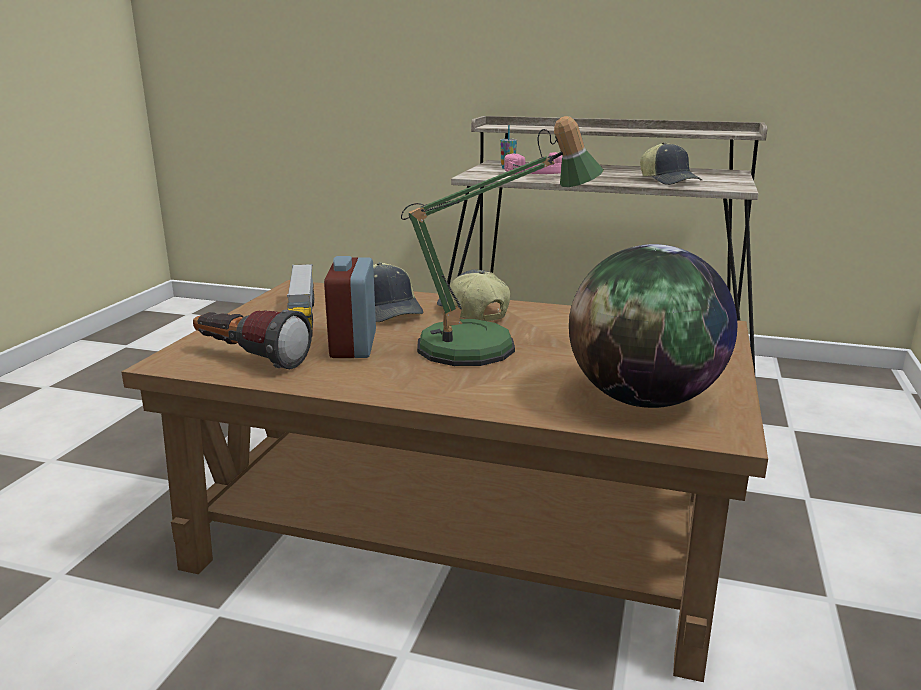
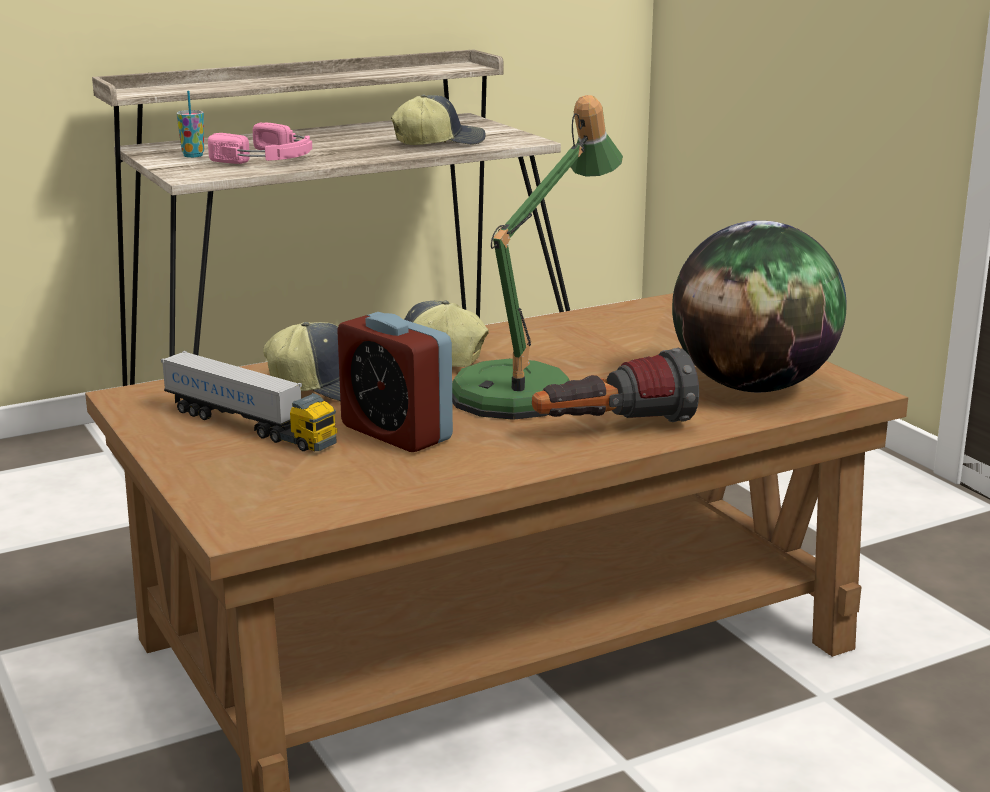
camera: 45 degrees left, 0 degrees up
(249, 359) = (325, 487): flashlight -> flashlight (612, 429)
(669, 181) = (439, 142): cap -> cap turned 45 degrees counterclockwise

